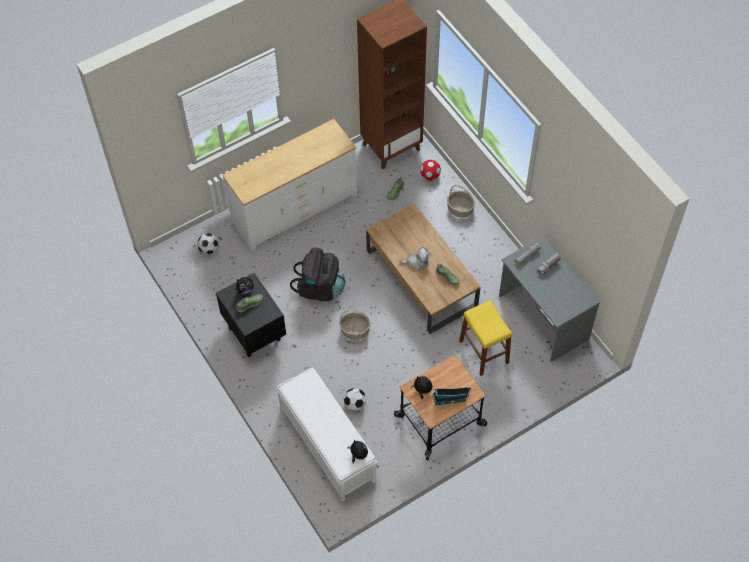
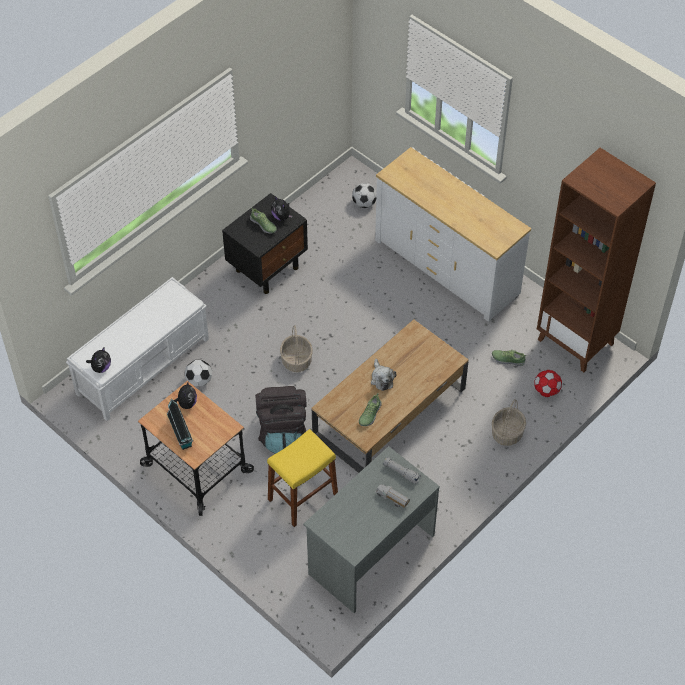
camera: 75 degrees right, 5 degrees down
(320, 288) = (344, 315): black backpack -> black backpack (282, 433)

